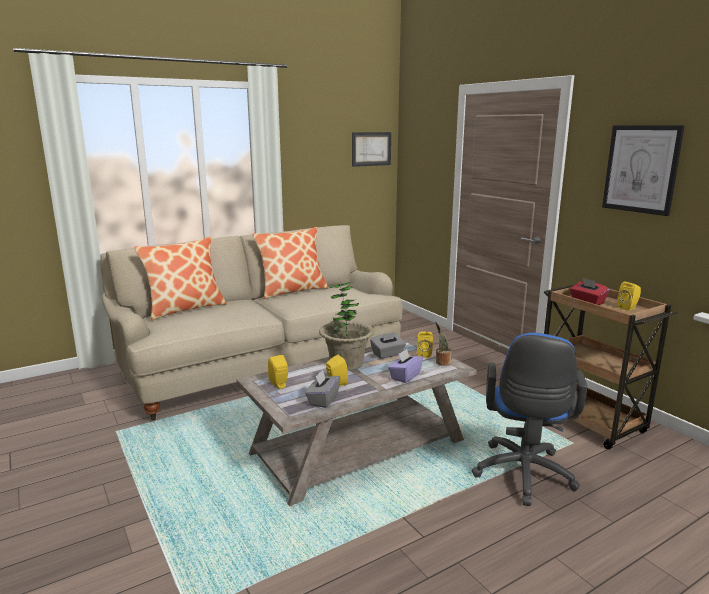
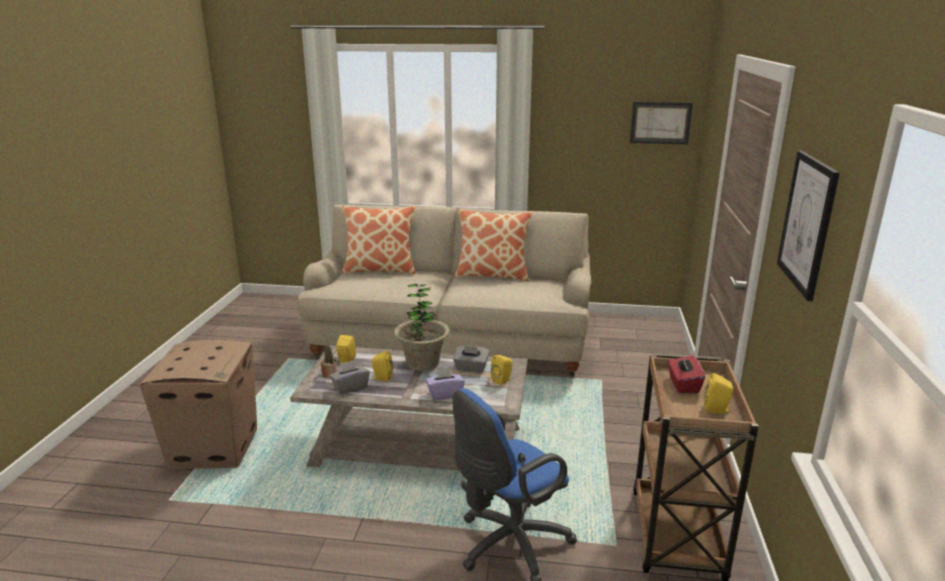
camera: 40 degrees right, 5 degrees up
(162, 540) = (215, 447): none -> cardboard box
(442, 362) = (502, 394): potted plant -> potted plant (329, 373)

